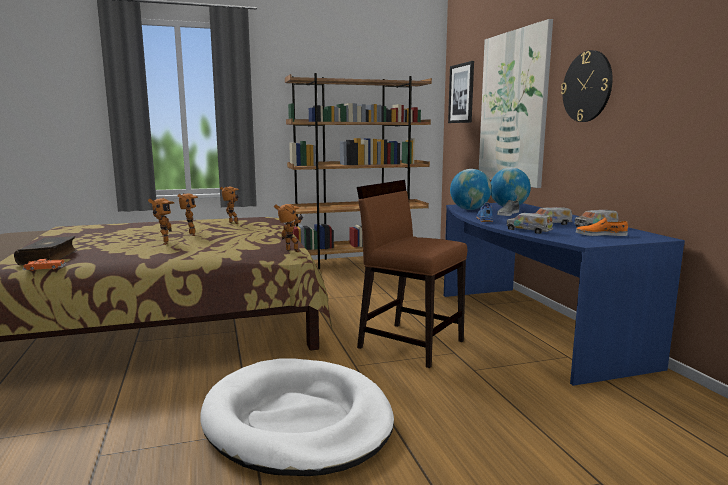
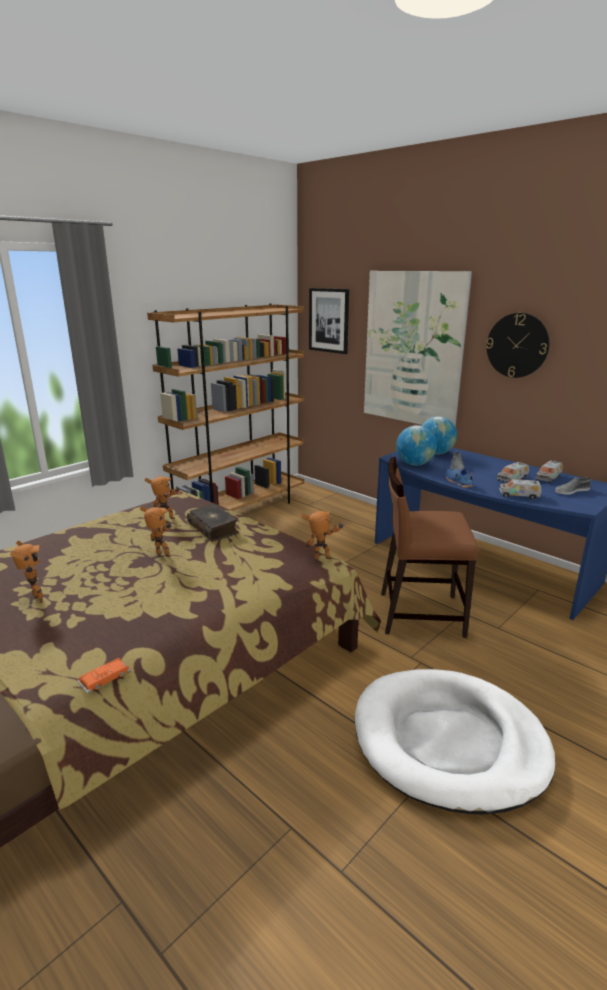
camera: 30 degrees left, 10 degrees up
(49, 258) = (68, 655): book -> book (213, 528)
(163, 243) = (161, 581): toy robot -> toy robot (35, 600)
(600, 234) = (571, 491): orange shoe -> grey shoe

